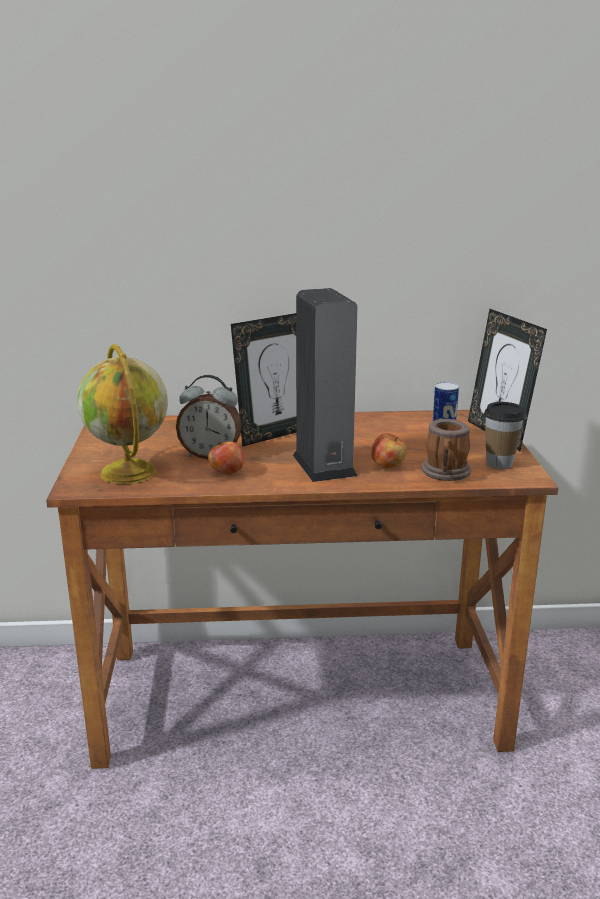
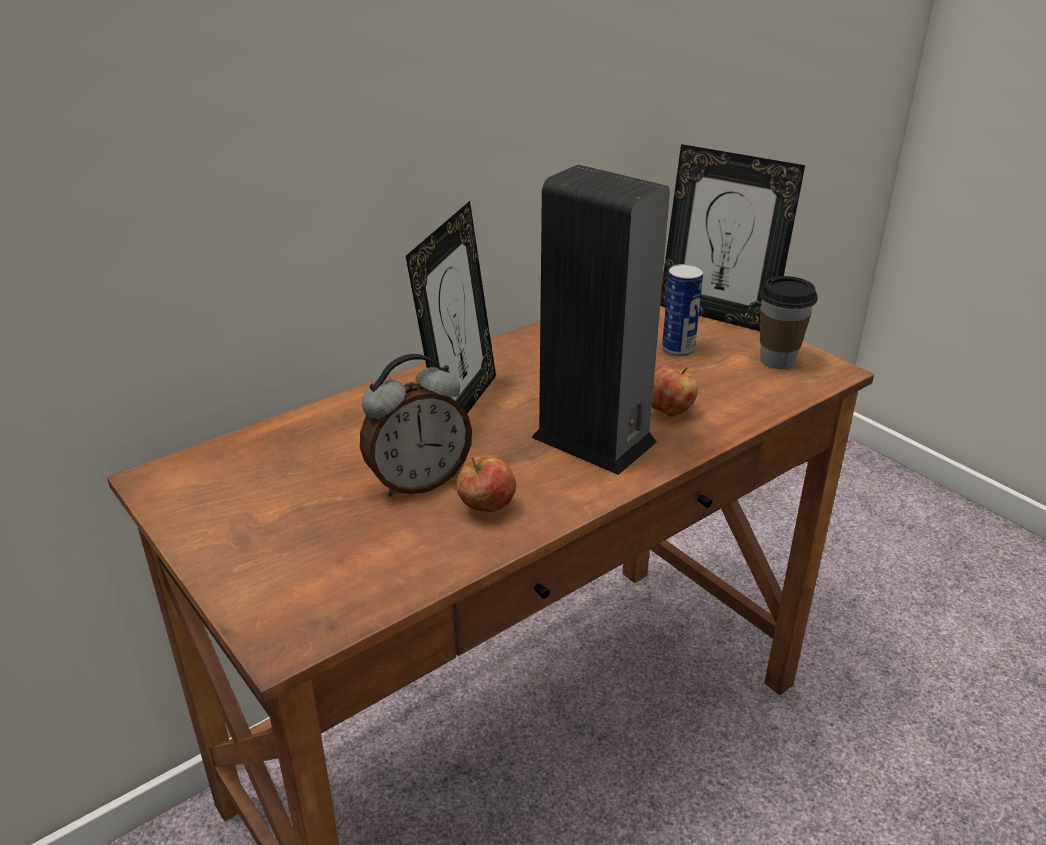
camera: 35 degrees left, 10 degrees up
(129, 473) = (337, 569): globe -> none
(445, 473) = (746, 398): mug -> none

